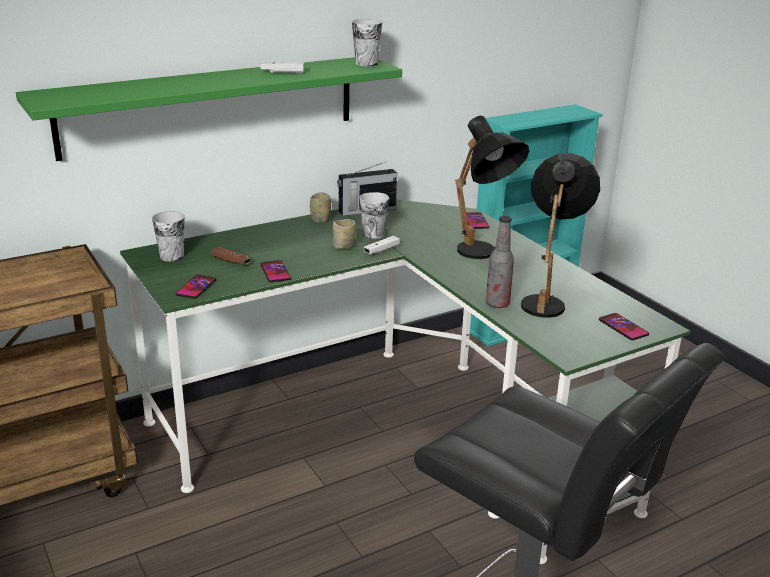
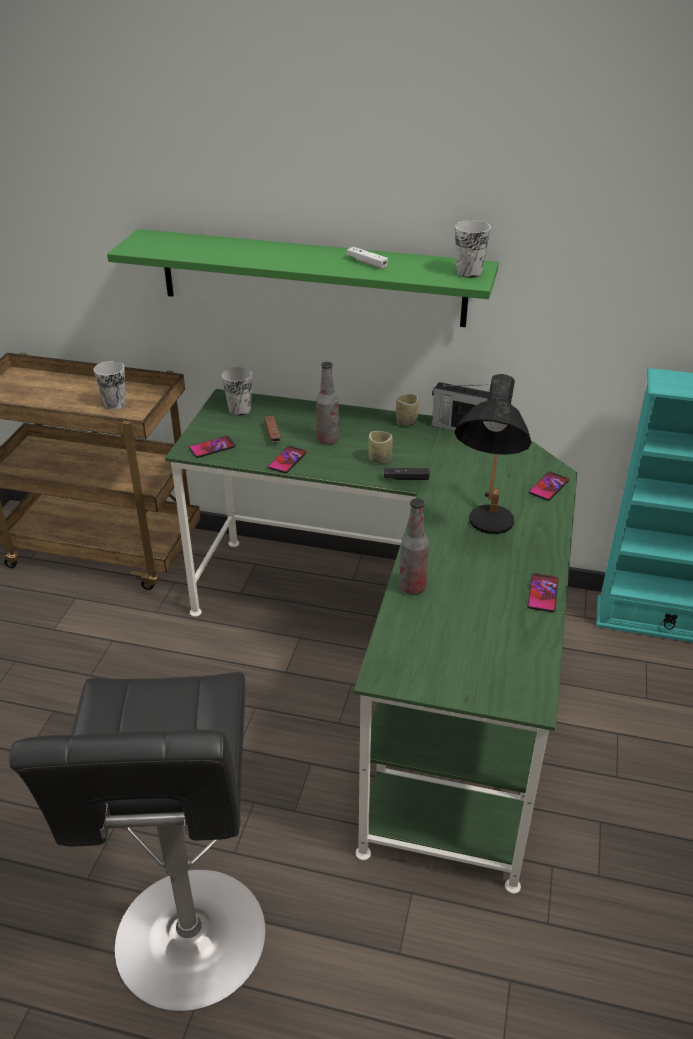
camera: 45 degrees right, 10 degrees up
(283, 249) = (327, 440): none -> bottle
(373, 234) = (426, 458): cup -> cup (115, 404)
(381, 250) = (406, 478): white game controller -> black game controller
(547, 300) = (467, 609): black table lamp -> none
(623, 327) = (488, 681): phone -> phone (542, 593)

